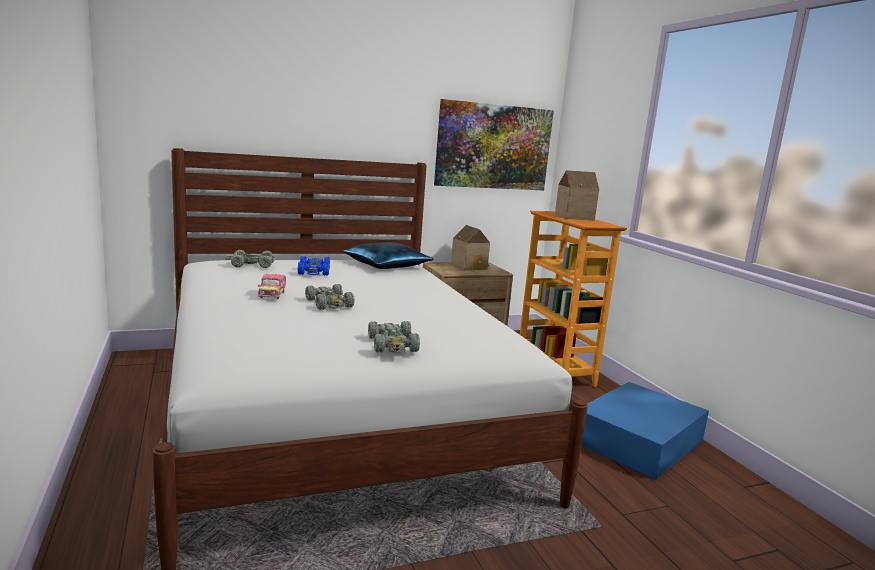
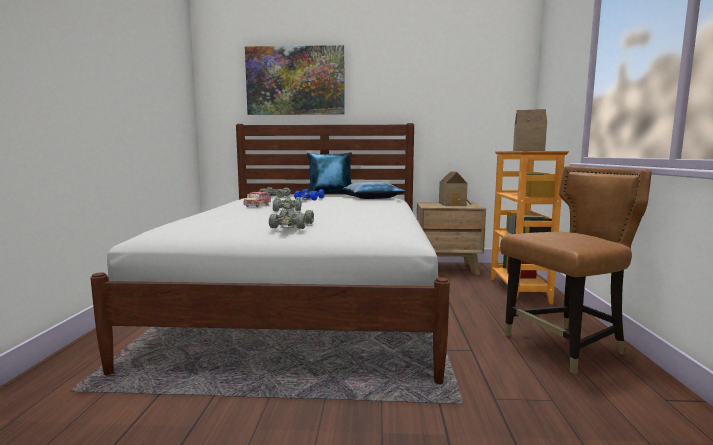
camera: 25 degrees right, 5 degrees down
(317, 257) = (330, 196): none -> blue pillow
(493, 146) = (474, 107): picture -> picture (295, 81)
(639, 440) = (564, 346): blue storage box -> brown chair

